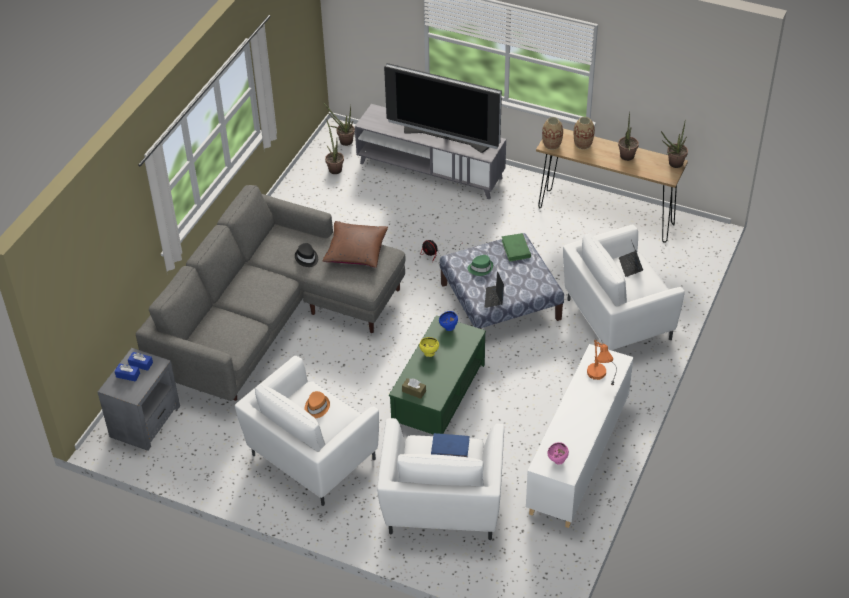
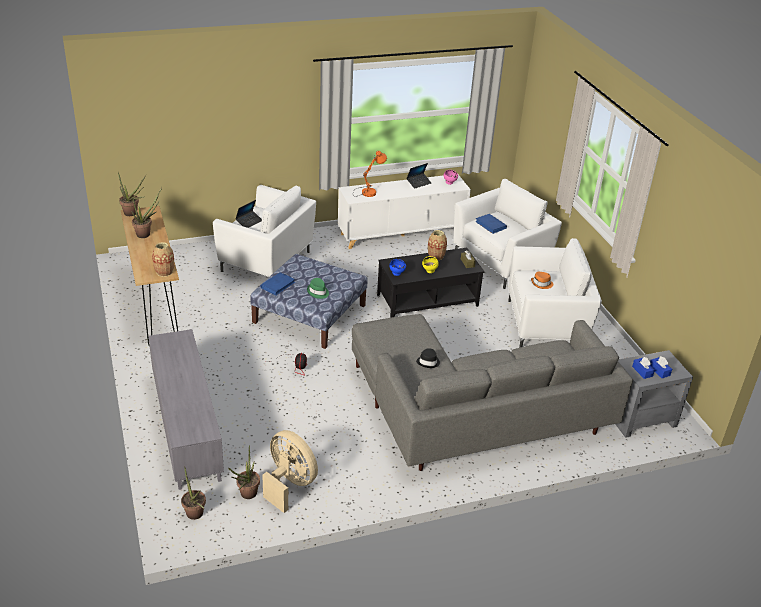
camera: 135 degrees left, 10 degrees down
(320, 190) = (289, 484): none -> beige fan
(356, 251) = (387, 342): brown pillow -> none
(438, 395) = (427, 301): green coffee table -> black coffee table
(446, 138) = (182, 369): television -> none
(494, 298) = (340, 274): laptop -> laptop (418, 183)
(516, 249) = (278, 285): green book -> blue book
(583, 144) = (148, 258): vase -> vase (436, 256)

